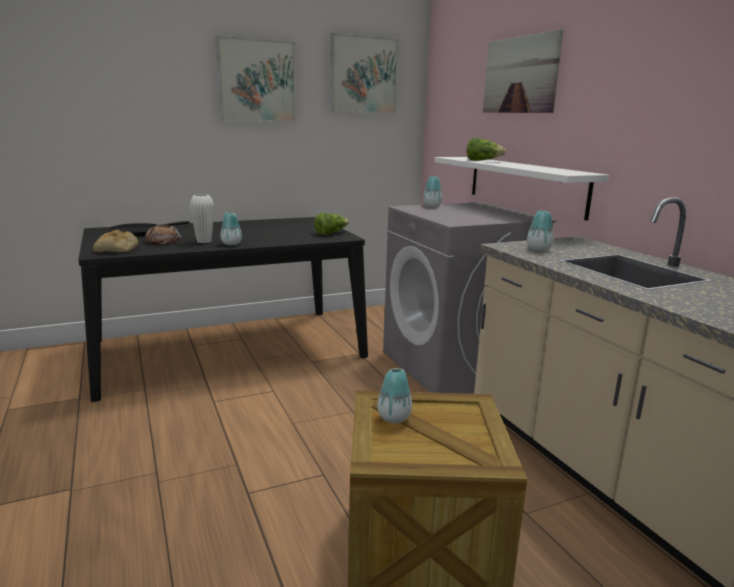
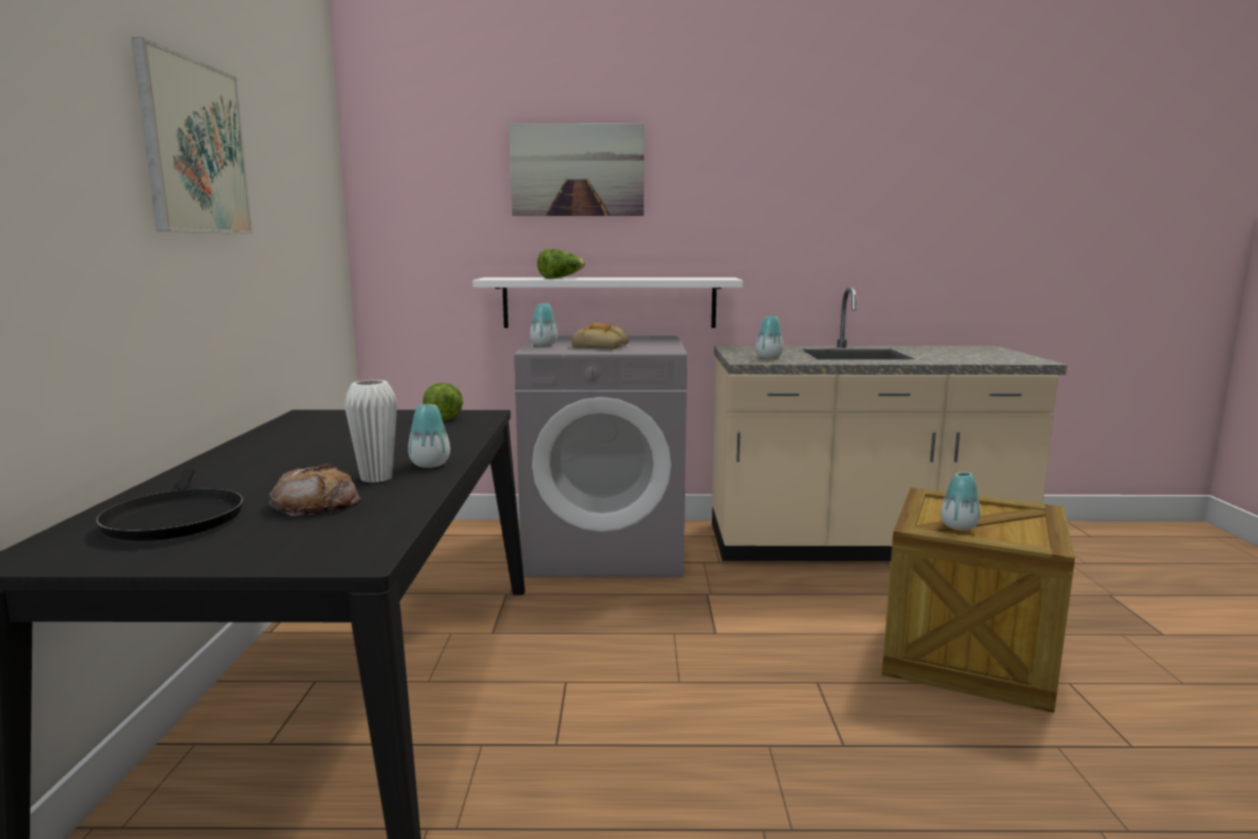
camera: 65 degrees left, 5 degrees down
(117, 249) = (333, 540): bread -> bread (602, 346)
(363, 75) = (297, 151): picture -> none

